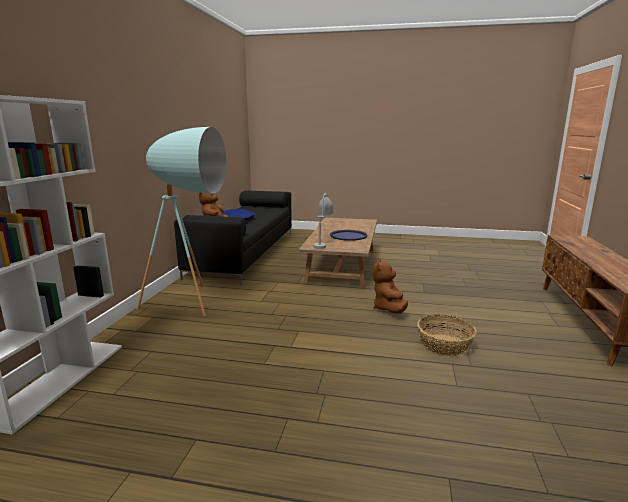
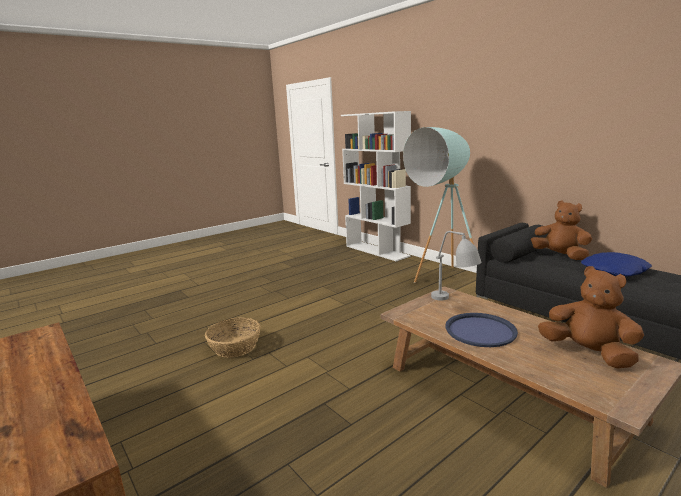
camera: 130 degrees right, 0 degrees up
(389, 309) = (322, 355): brown plush toy -> brown plush toy (588, 353)

